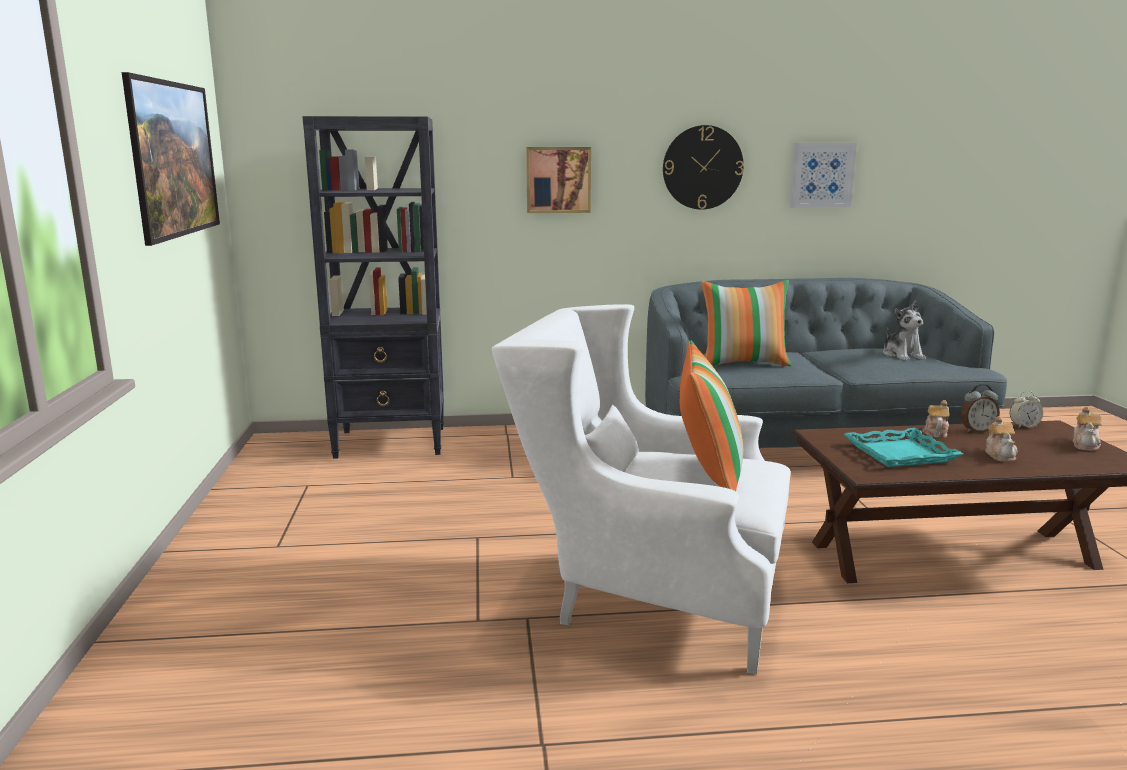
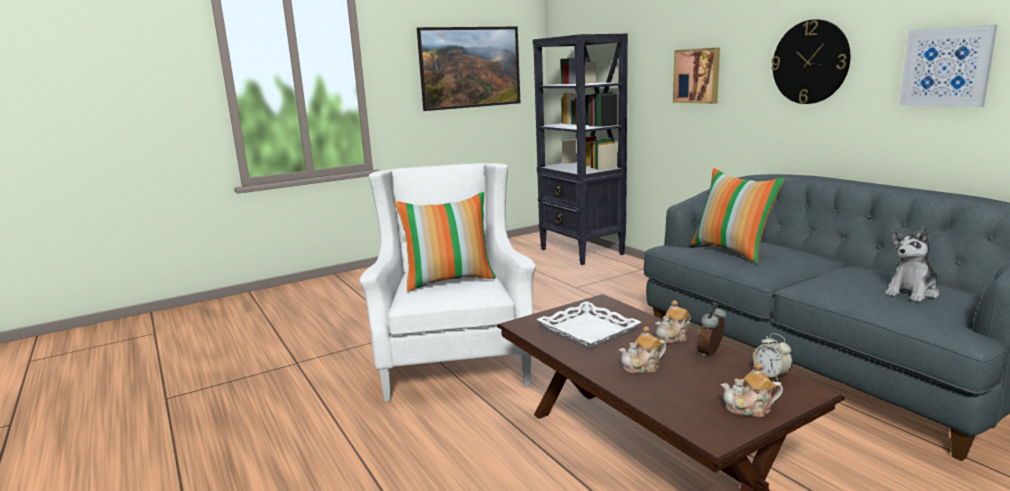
camera: 65 degrees right, 0 degrees up
(900, 453) = (589, 330): turquoise tray -> white tray
(935, 433) = (673, 338): teapot -> teapot turned 150 degrees clockwise
(976, 430) = (711, 354): alarm clock -> alarm clock turned 75 degrees clockwise

